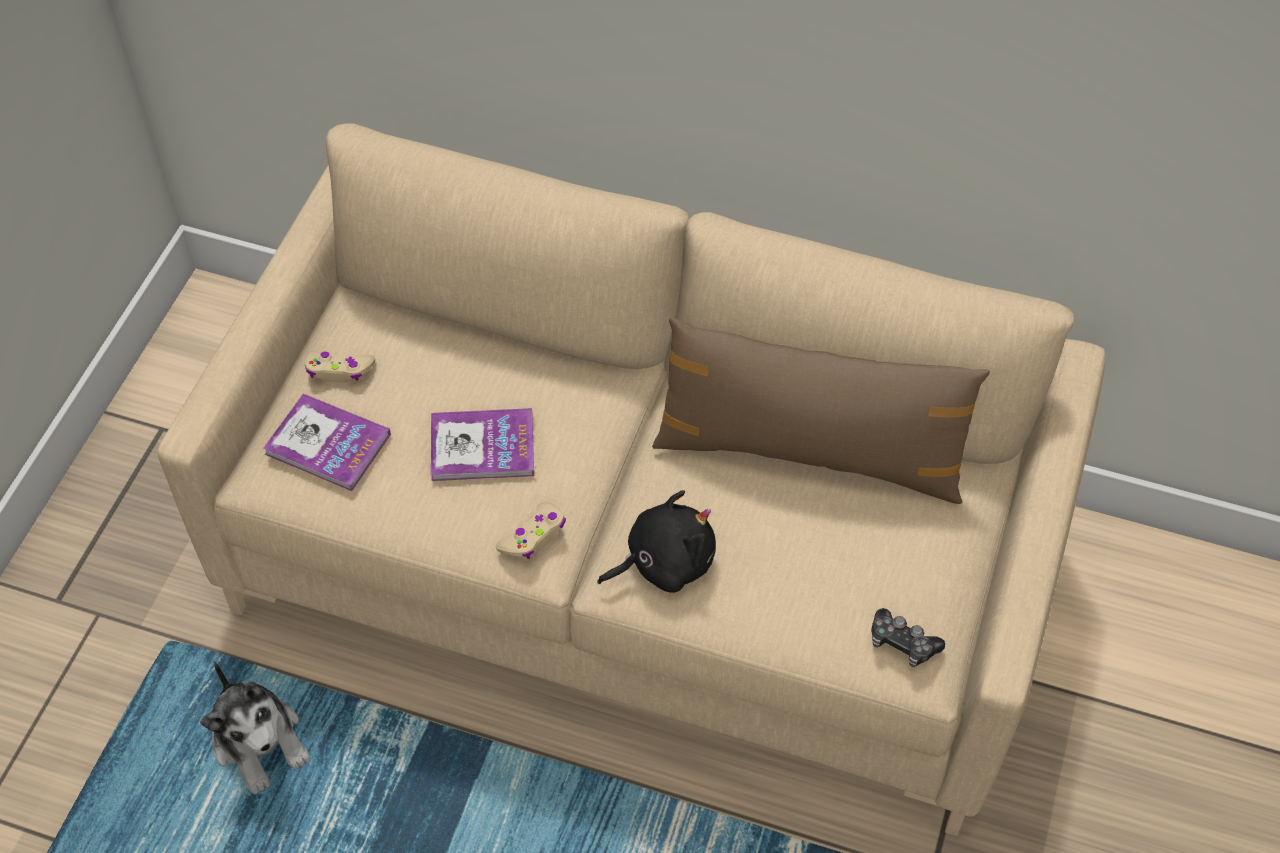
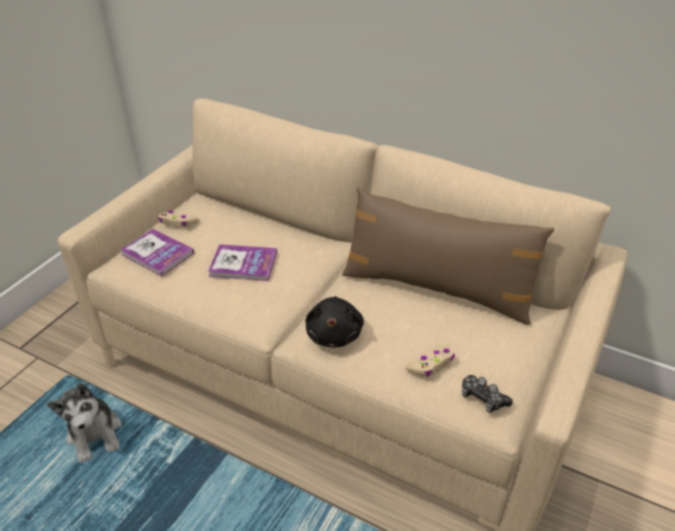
camera: 10 degrees right, 15 degrees down
(534, 537) = (258, 310): beige game controller -> beige game controller (431, 365)
(664, 562) = (334, 334): black plush toy -> black plush toy turned 105 degrees clockwise

